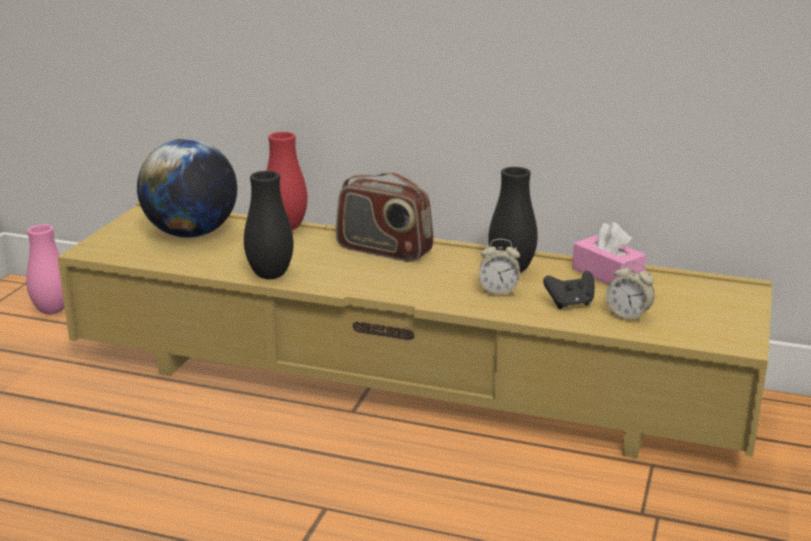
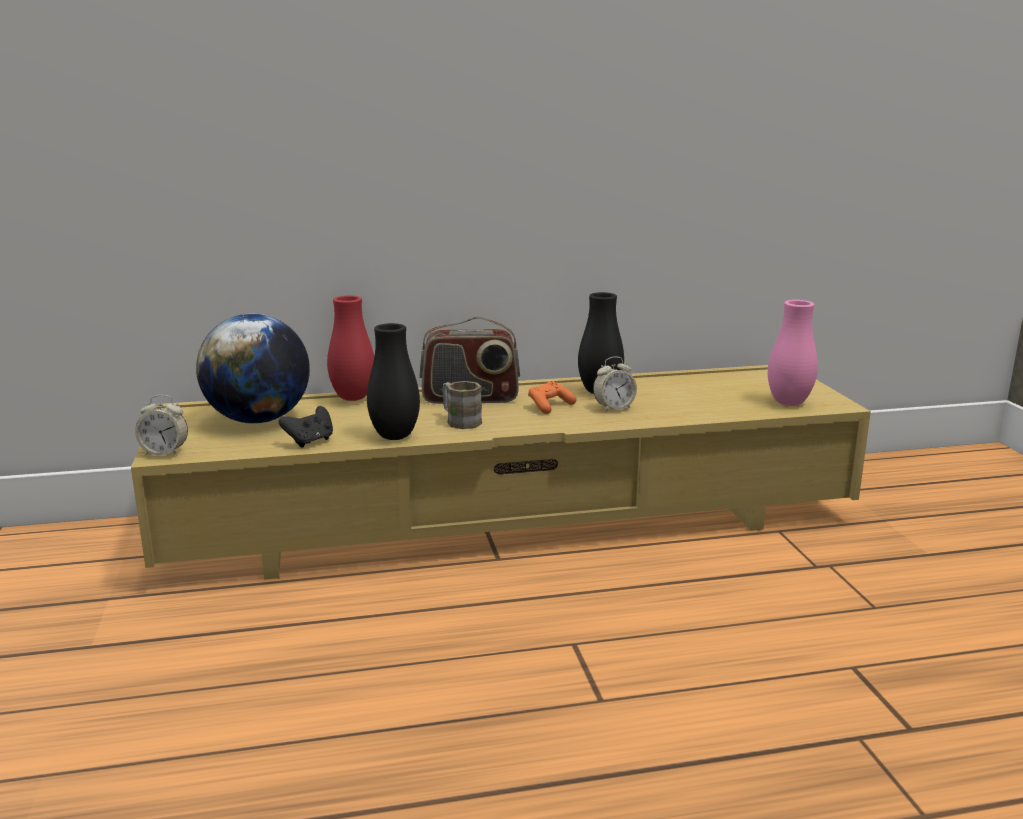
camera: 30 degrees left, 5 degrees down
(52, 311) = (62, 553): pink vase -> pink vase (788, 403)
(342, 272) = (459, 421): none -> brown mug
(442, 275) = (550, 406): none -> orange game controller
(570, 304) = (681, 405): black game controller -> black game controller (310, 441)
(607, 274) = (678, 380): pink tissue box -> none
(628, 315) = (735, 404): alarm clock -> alarm clock (165, 452)

